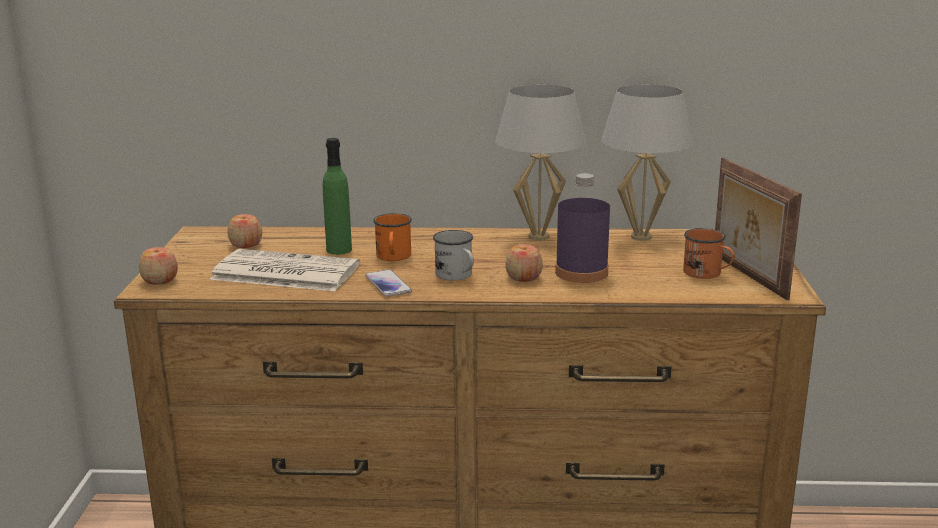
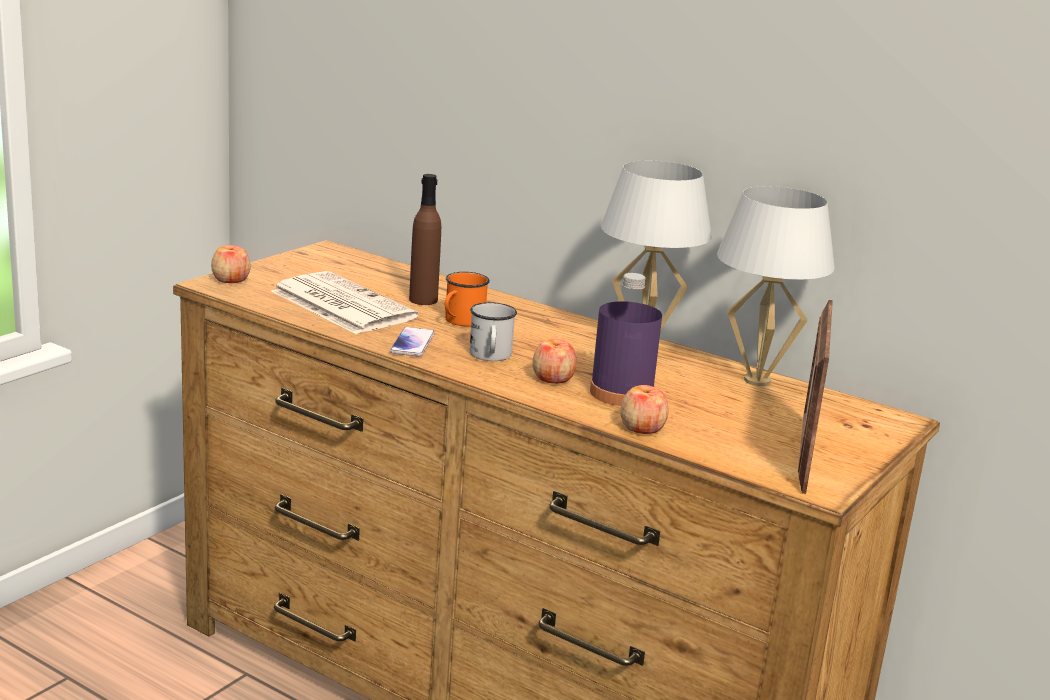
camera: 30 degrees right, 0 degrees up
(246, 244) = (350, 271): apple -> apple (642, 428)
(339, 250) = (423, 300): green bottle -> brown bottle
(707, 274) = (760, 438): orange mug -> none

